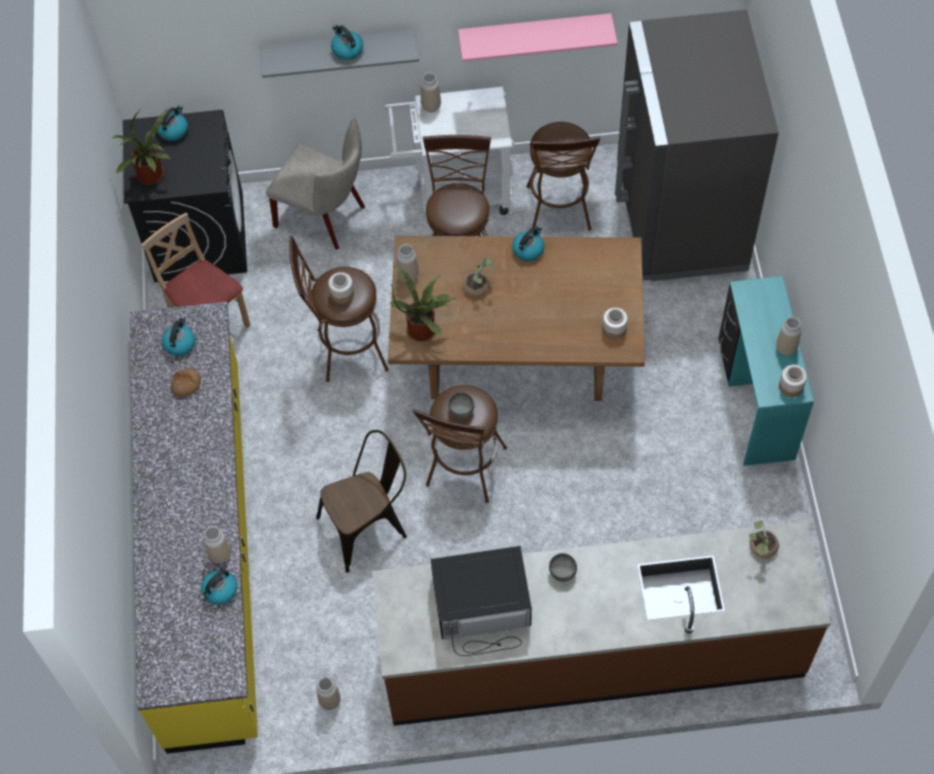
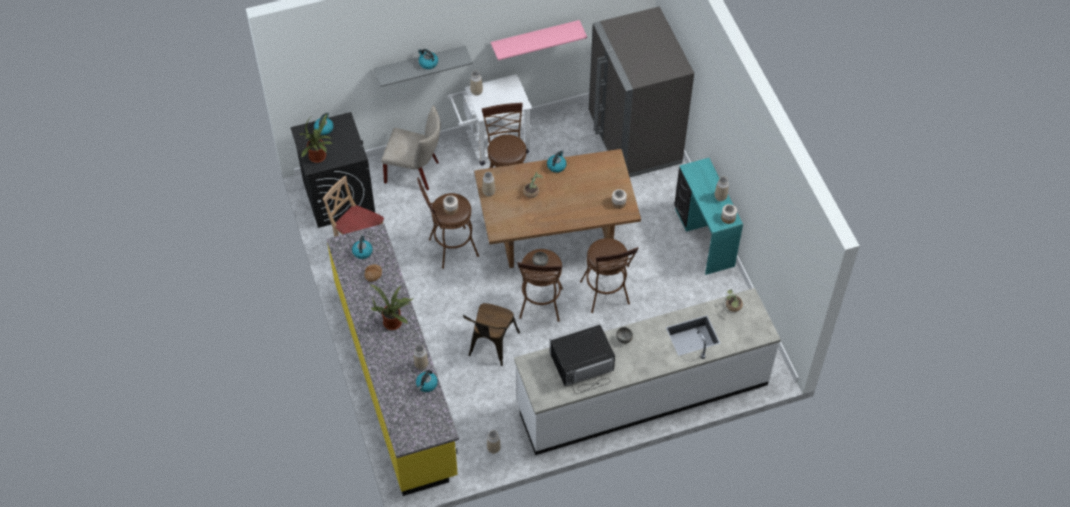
camera: 15 degrees left, 5 degrees down
(369, 526) = (491, 347): brown chair -> brown chair turned 150 degrees clockwise
(424, 328) = (506, 220): potted plant -> potted plant (394, 321)
(559, 213) = (560, 147): brown stool -> brown stool (606, 296)
(592, 653) = (642, 394): brown counter -> white counter

